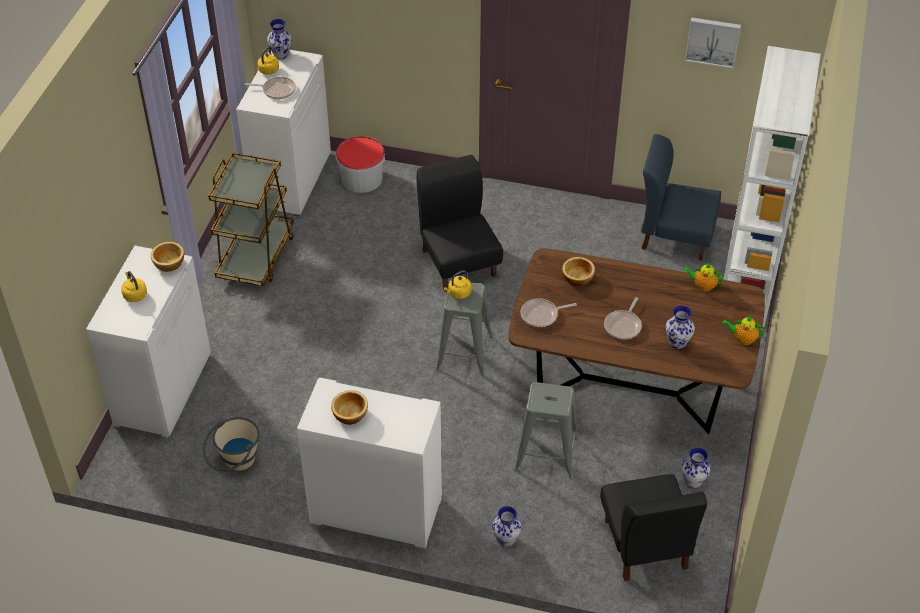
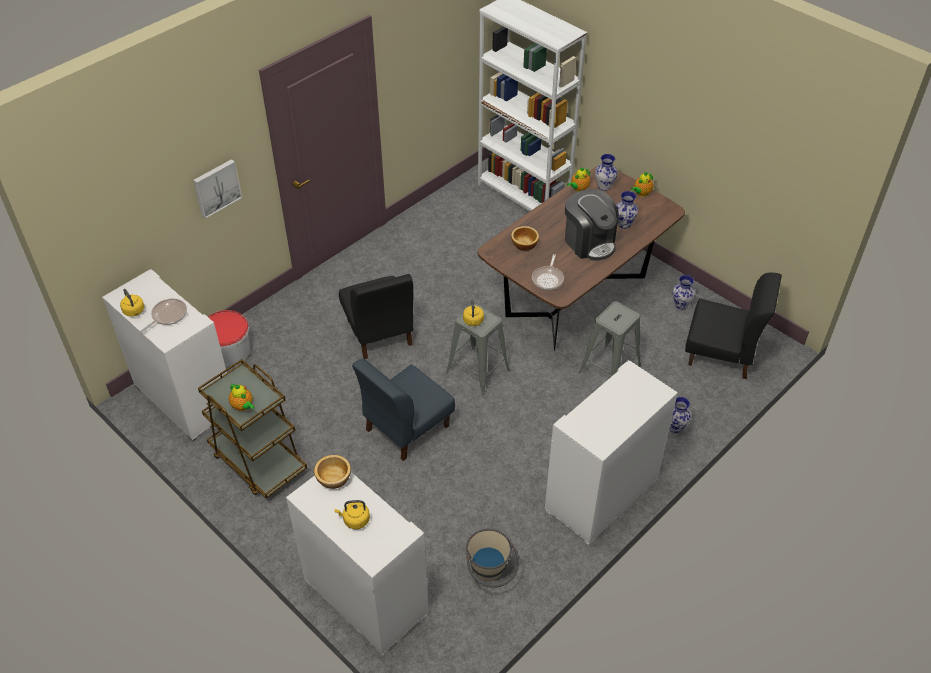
camera: 60 degrees left, 0 degrees up
(234, 188) = (243, 406): none -> teapot
(281, 55) = (121, 295): vase -> vase (603, 186)
(350, 414) = (608, 419): bowl -> none
(459, 262) = (379, 332): black chair -> black chair turned 120 degrees counterclockwise
(623, 325) = (589, 242): frying pan -> coffee machine
(675, 235) = (451, 208): blue chair -> blue chair (406, 428)
(712, 41) = (429, 37): picture -> picture (216, 187)

